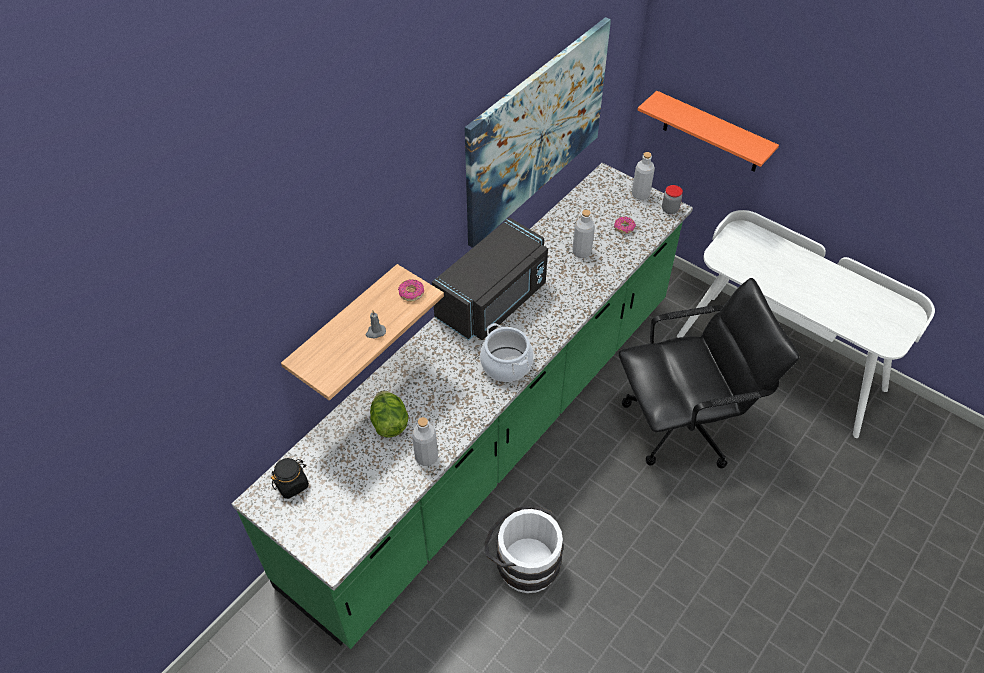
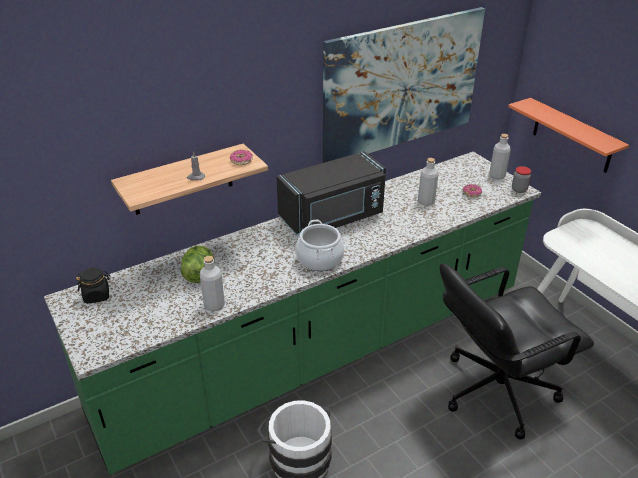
camera: 20 degrees right, 15 degrees down
(684, 424) = (496, 390): black office chair -> black office chair turned 150 degrees clockwise

